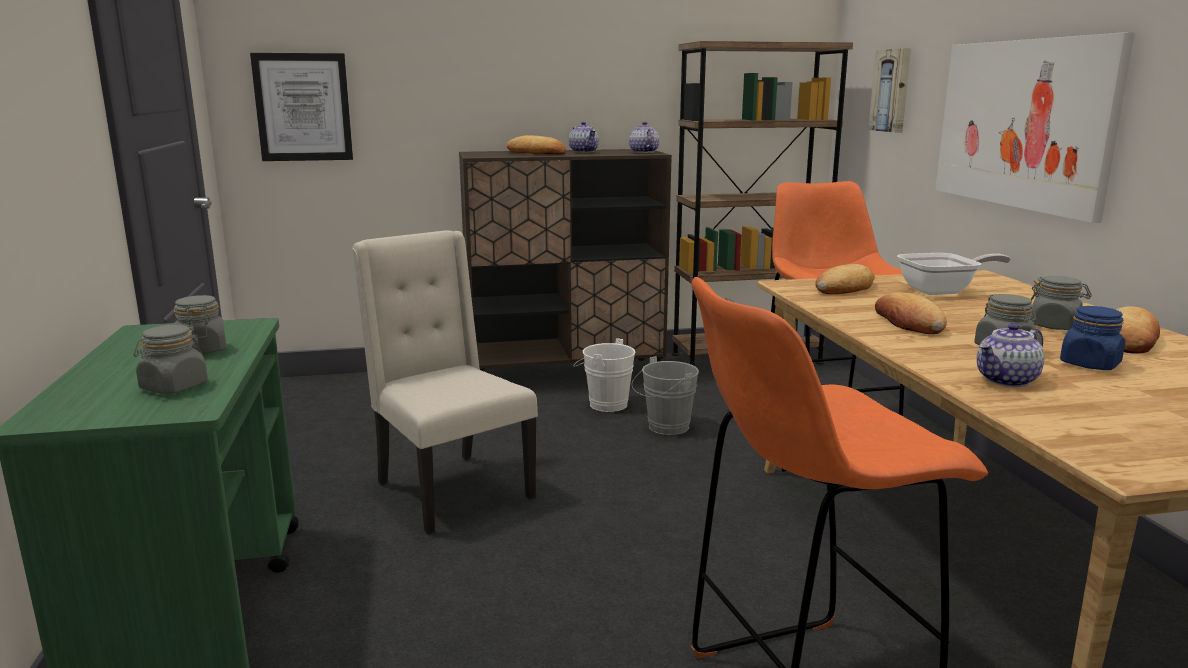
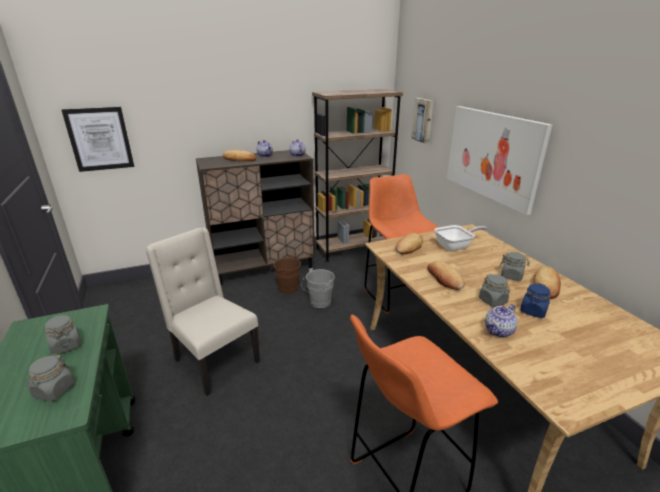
camera: 10 degrees left, 10 degrees up
(604, 404) = (286, 288): white bucket -> brown bucket

